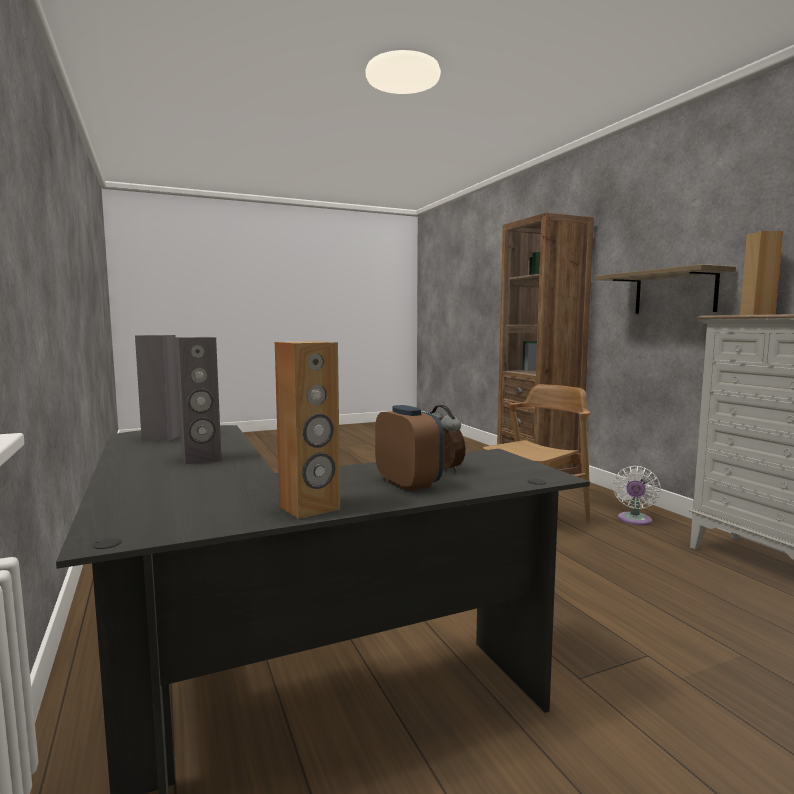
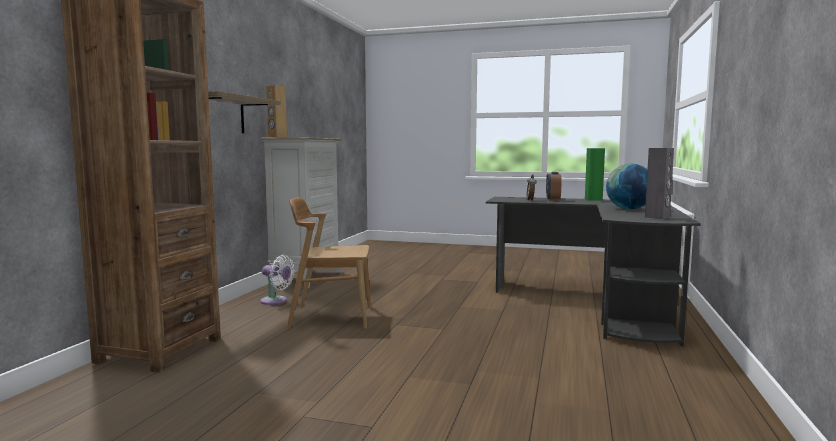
camera: 140 degrees left, 0 degrees up
(201, 458) = (628, 209): grey speaker -> globe
(310, 508) = (593, 199): brown speaker -> green speaker
(634, 521) = (276, 301): white fan -> white fan turned 45 degrees clockwise

